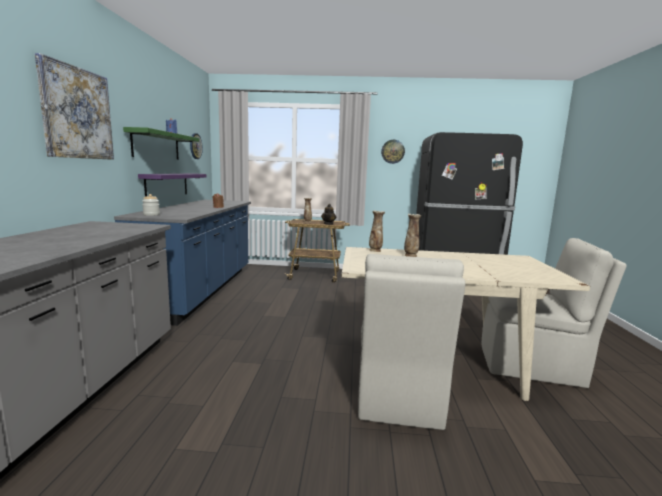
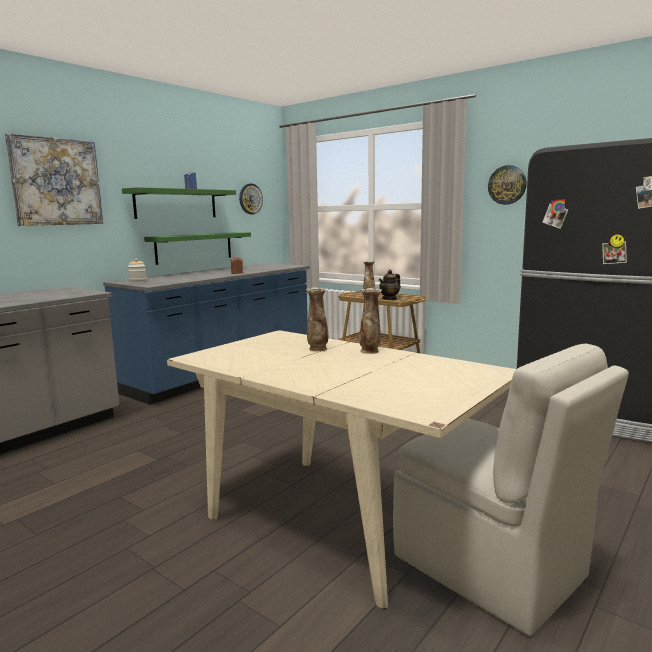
camera: 35 degrees right, 0 degrees up
(167, 185) = (194, 247): purple shelf -> green shelf
(375, 250) = (295, 338): vase -> vase (370, 351)
(398, 395) = (227, 536): beige chair -> none

